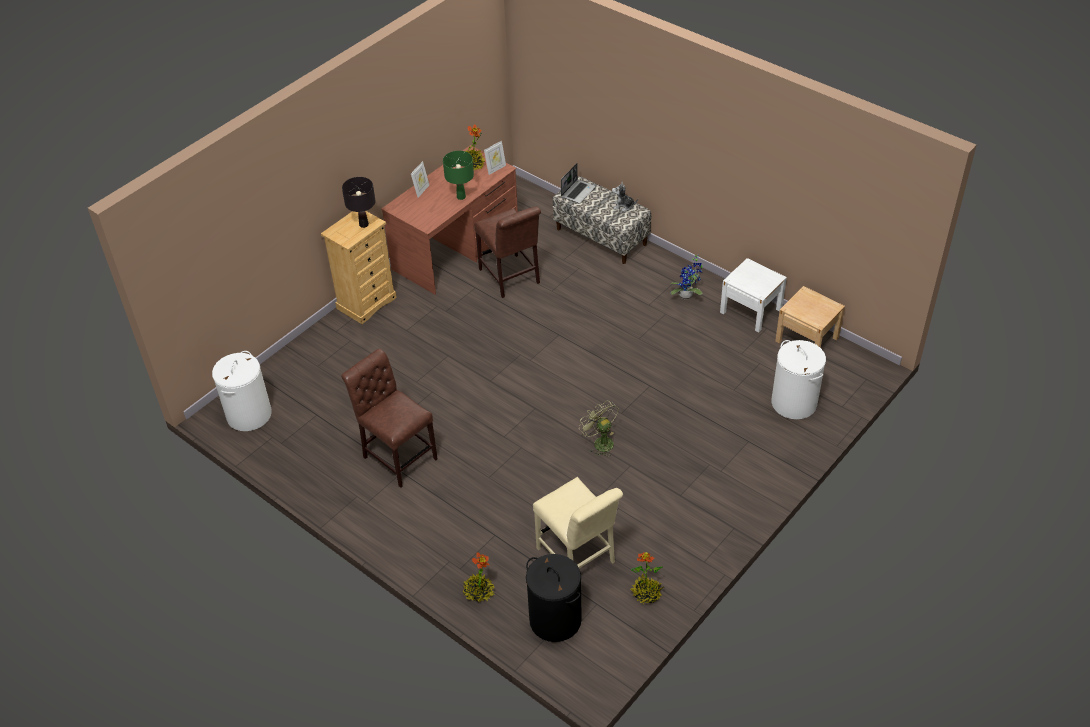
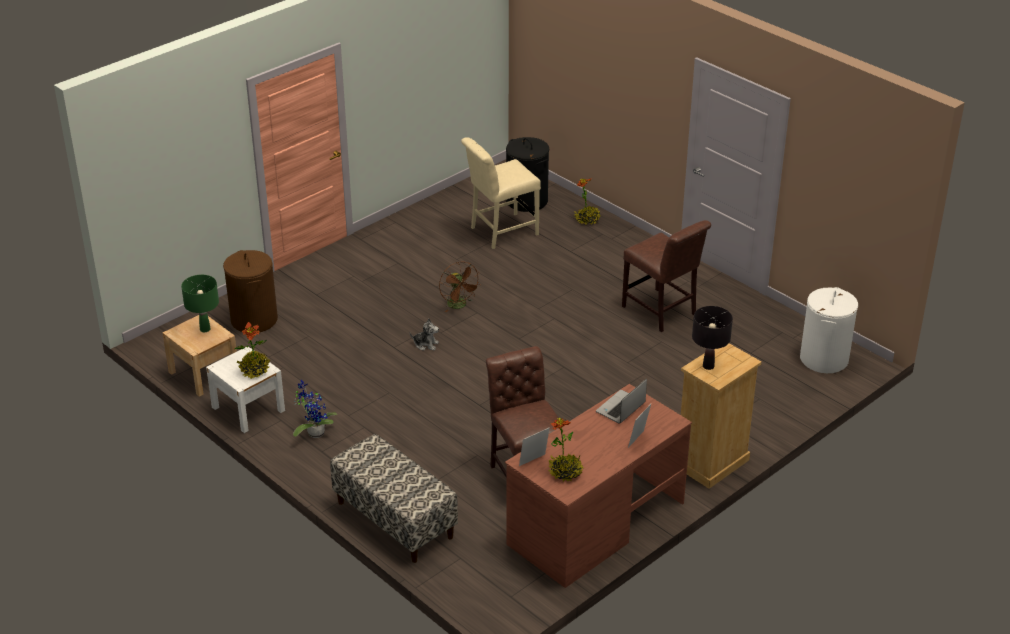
camera: 175 degrees left, 10 degrees down
(461, 197) = (585, 426): green table lamp -> green table lamp (205, 329)
(578, 192) = (419, 495): laptop -> laptop (620, 408)
(578, 558) = (500, 232): beige chair -> beige chair turned 90 degrees counterclockwise
(600, 442) = (459, 306): green fan -> brown fan
(623, 206) = (364, 468): plush toy -> plush toy (426, 344)
(646, 593) = (449, 209): potted plant -> potted plant (254, 370)
(794, 403) = (254, 320): white laundry basket -> brown laundry basket

